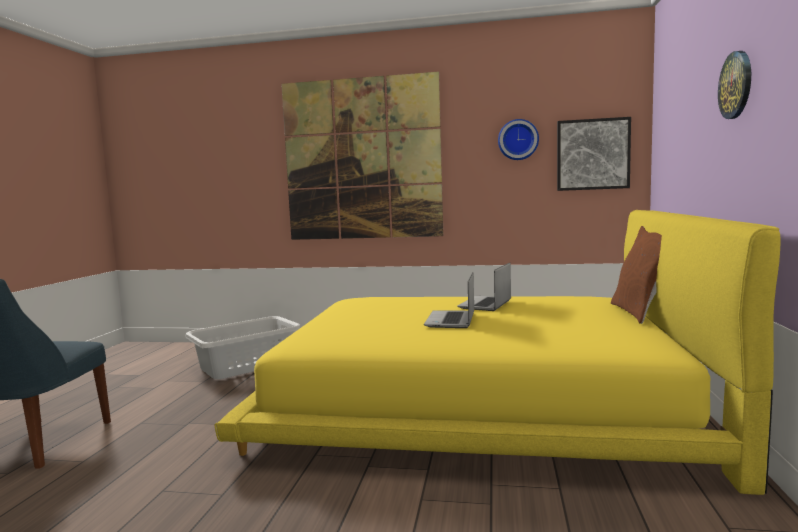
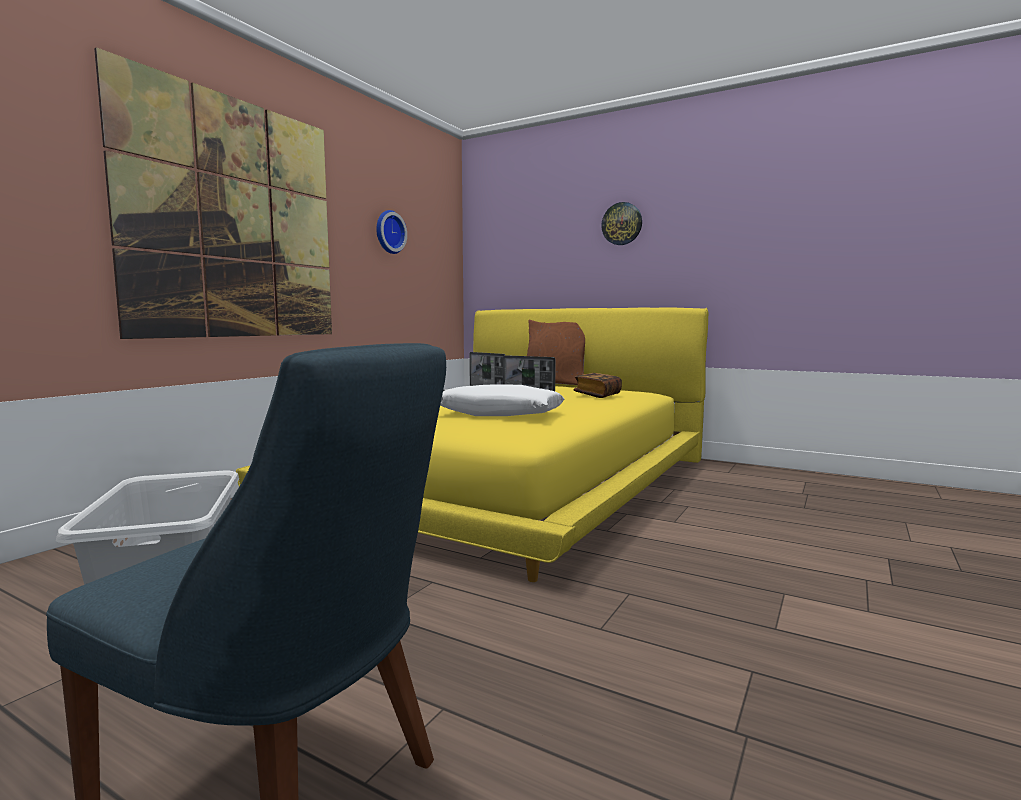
camera: 70 degrees left, 0 degrees up
(372, 327) = (500, 414): none -> white pillow
(547, 335) = (597, 395): none -> book
(592, 154) = (435, 258): picture -> none

